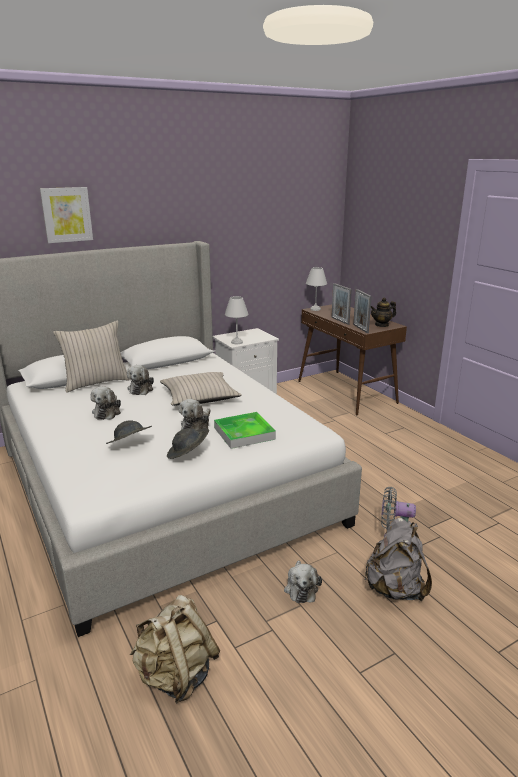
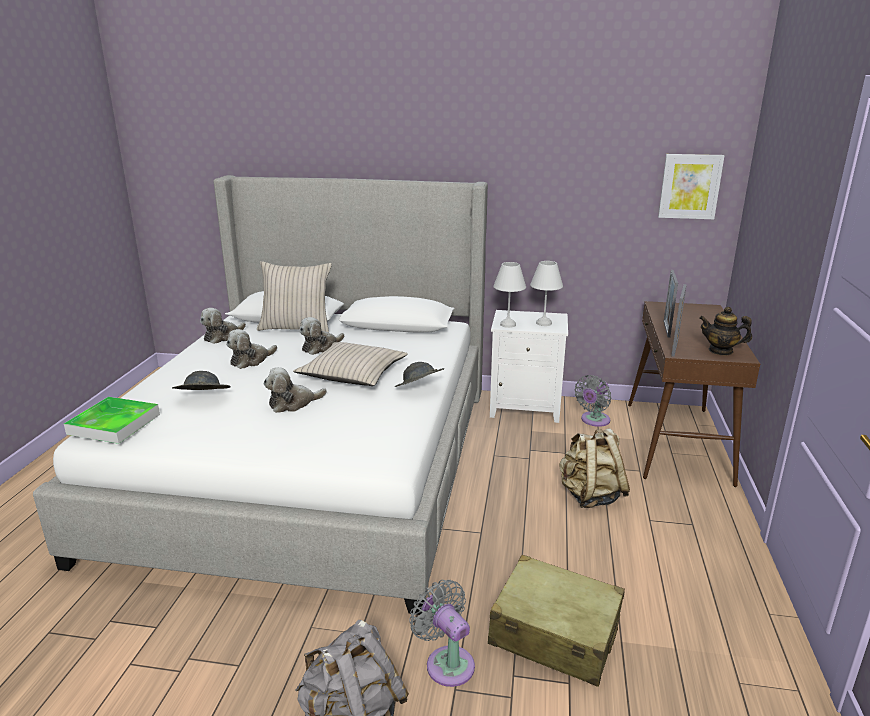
camera: 40 degrees right, 0 degrees up
(66, 214) = (327, 135): picture -> picture (690, 186)
(176, 675) = (60, 654): beige backpack -> beige backpack (590, 496)
(188, 454) = (230, 429): grey hat -> grey hat (419, 389)
(244, 433) = (315, 430): tray -> tray (114, 424)
(292, 395) = (593, 421): none -> grey fan
(301, 588) = (266, 648): plush toy -> plush toy (222, 336)
(315, 309) = (662, 305): white table lamp -> white table lamp (543, 323)
(418, 501) = (554, 634): none -> beige suitcase

